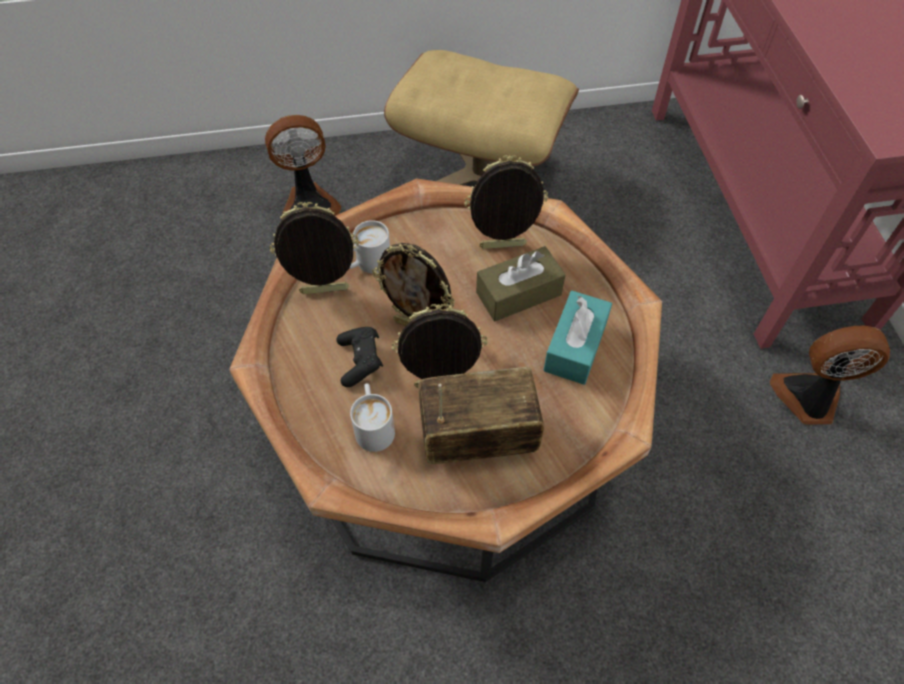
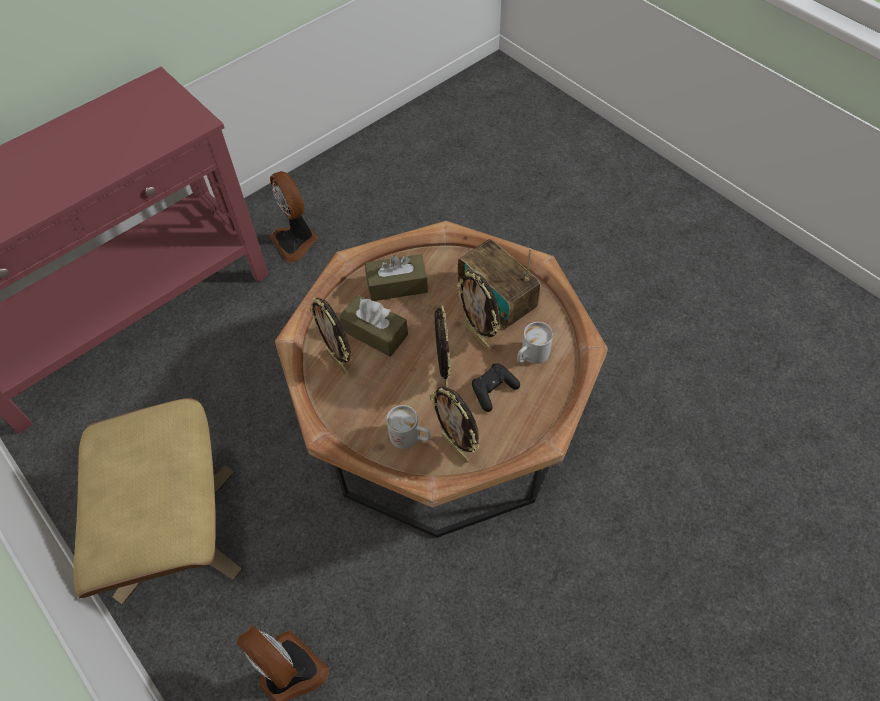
camera: 120 degrees left, 0 degrees up
(575, 346) = (397, 285): turquoise tissue box -> brown tissue box

